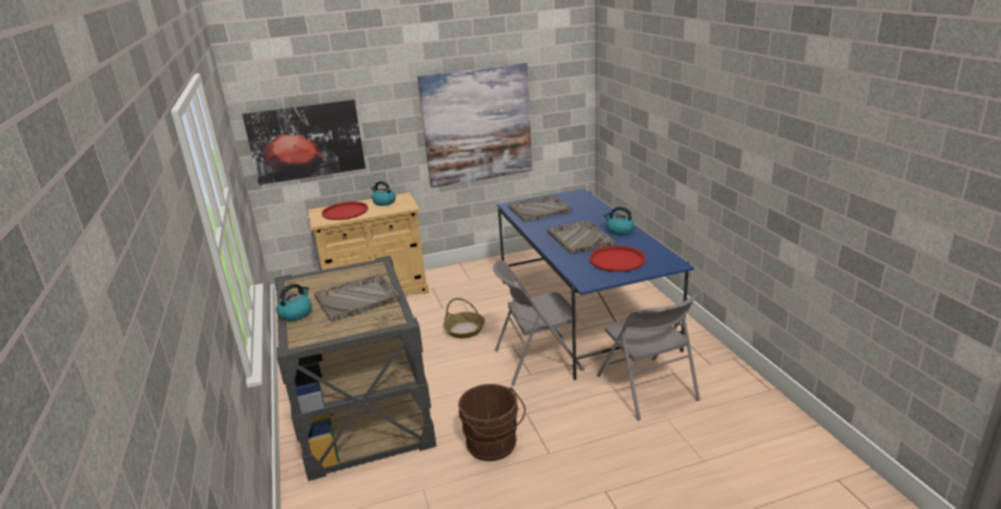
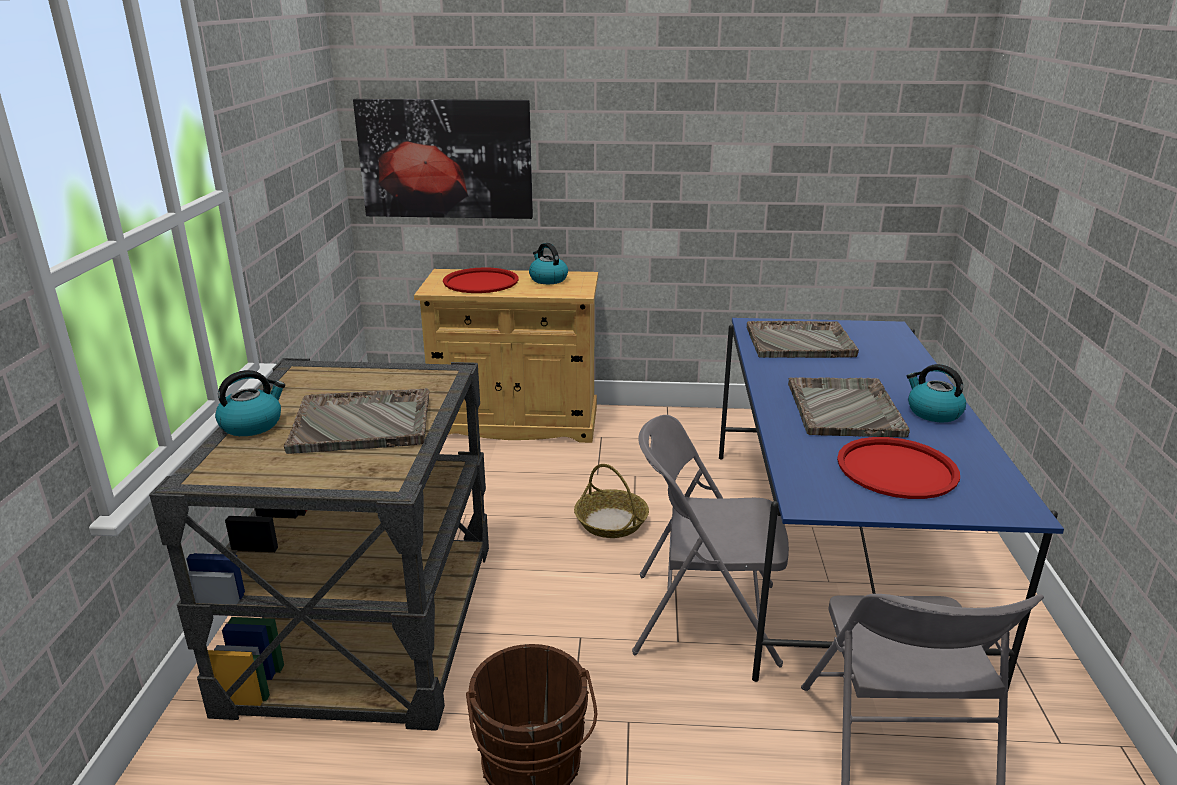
camera: 20 degrees right, 0 degrees up
(477, 125) = (734, 177): picture -> none

